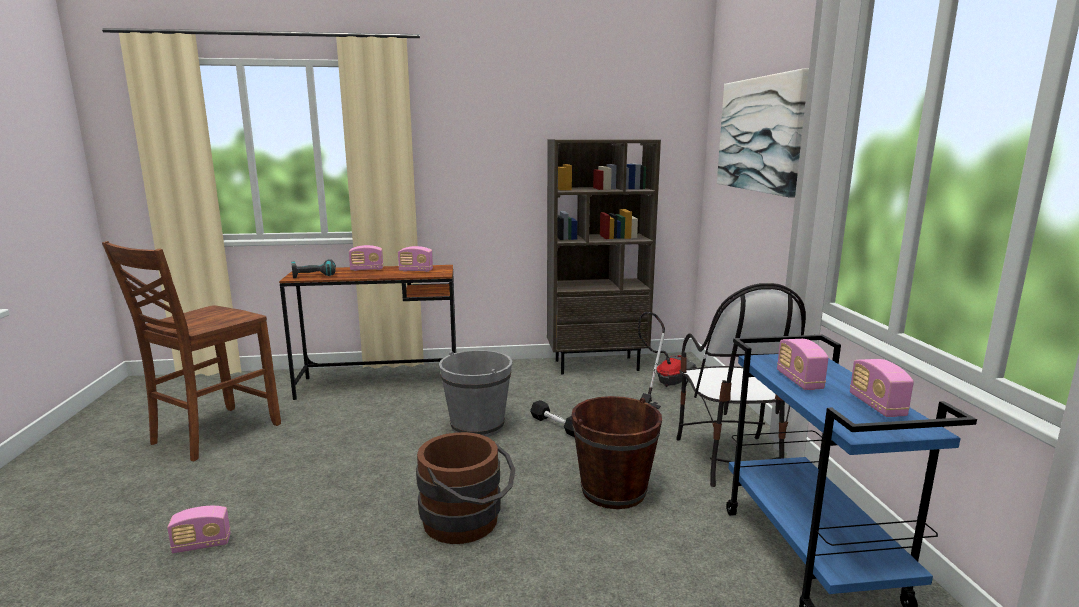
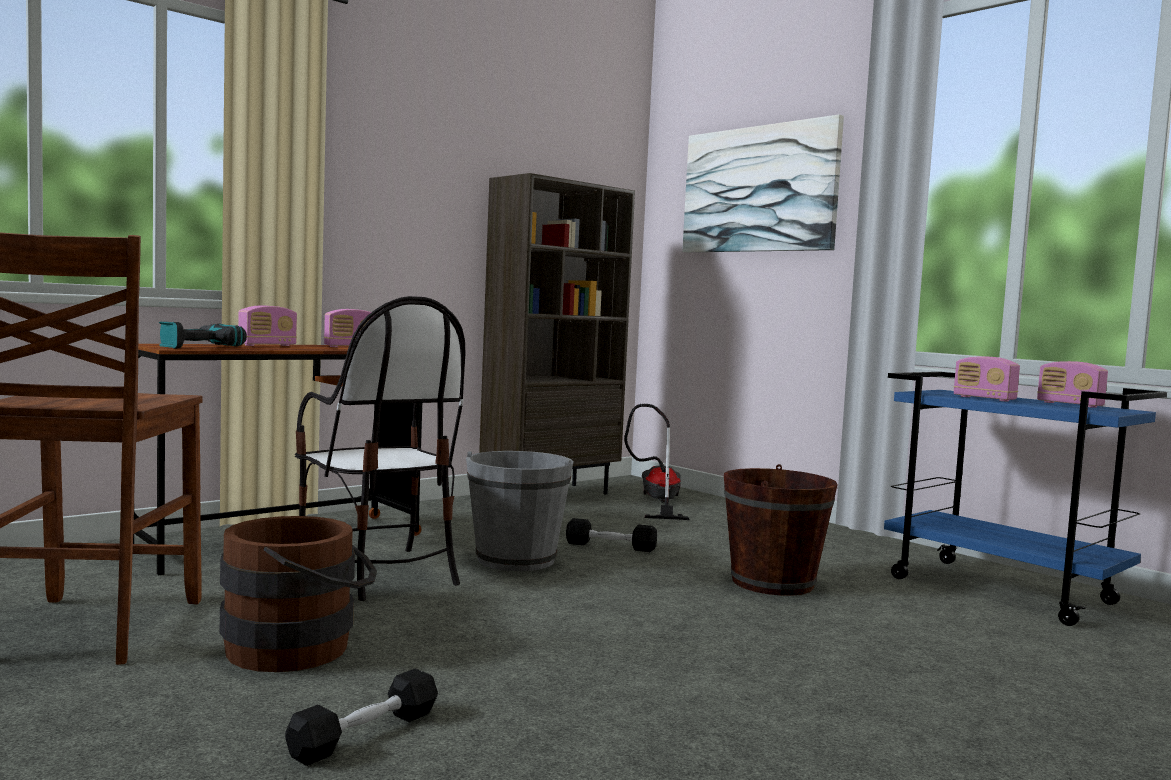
camera: 35 degrees left, 10 degrees down
(202, 545) = (365, 734): radio -> black dumbbell
(467, 522) = (680, 634): brown bucket -> brown bucket (300, 648)
(730, 459) = (826, 544): chair -> chair (378, 573)

